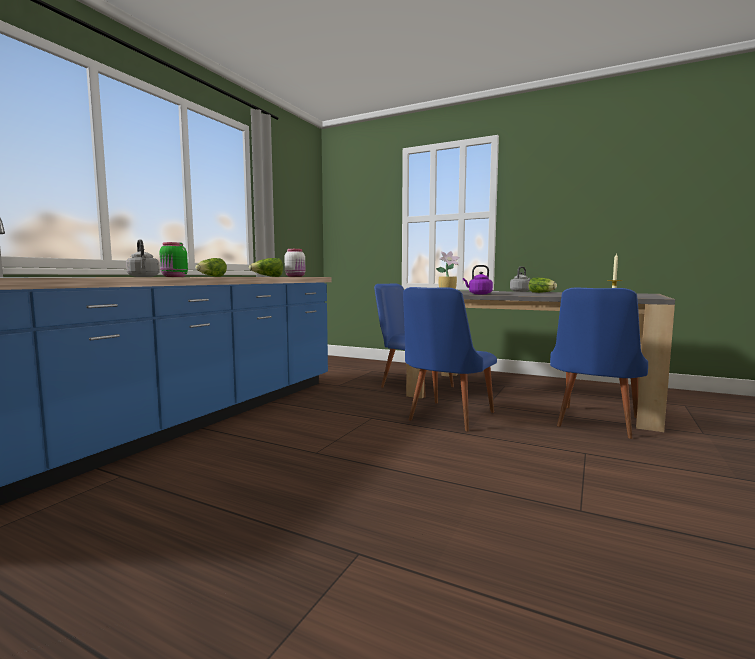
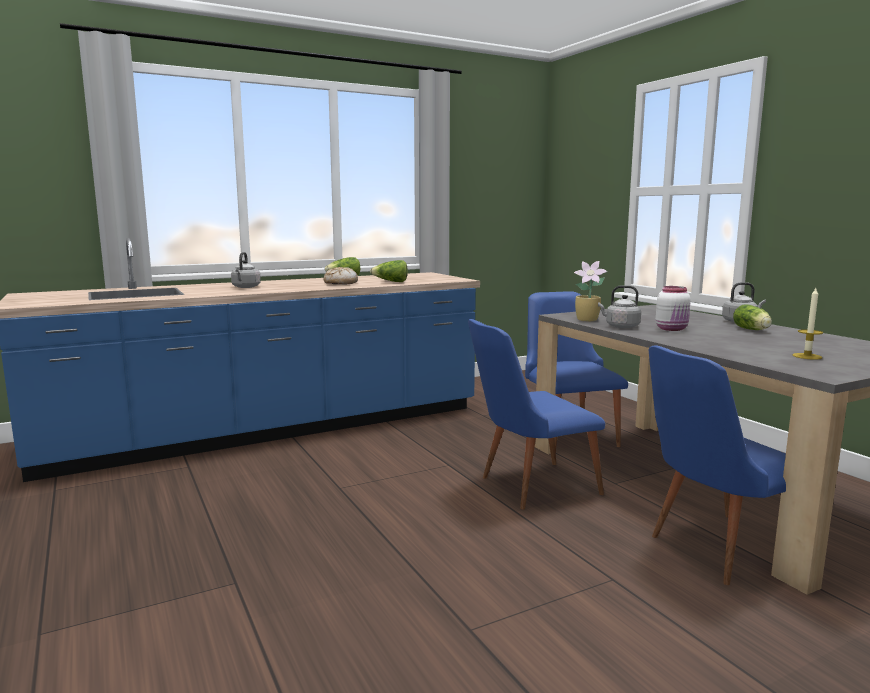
camera: 35 degrees right, 5 degrees up
(174, 276) = (283, 284): green jar -> none
(228, 276) = (340, 283): none -> bread
(296, 276) = (426, 281): white jar -> white jar (672, 329)
(479, 294) = (620, 326): purple kettle -> grey kettle

